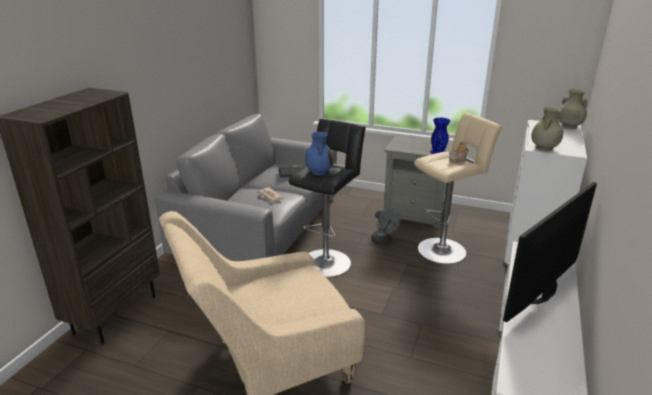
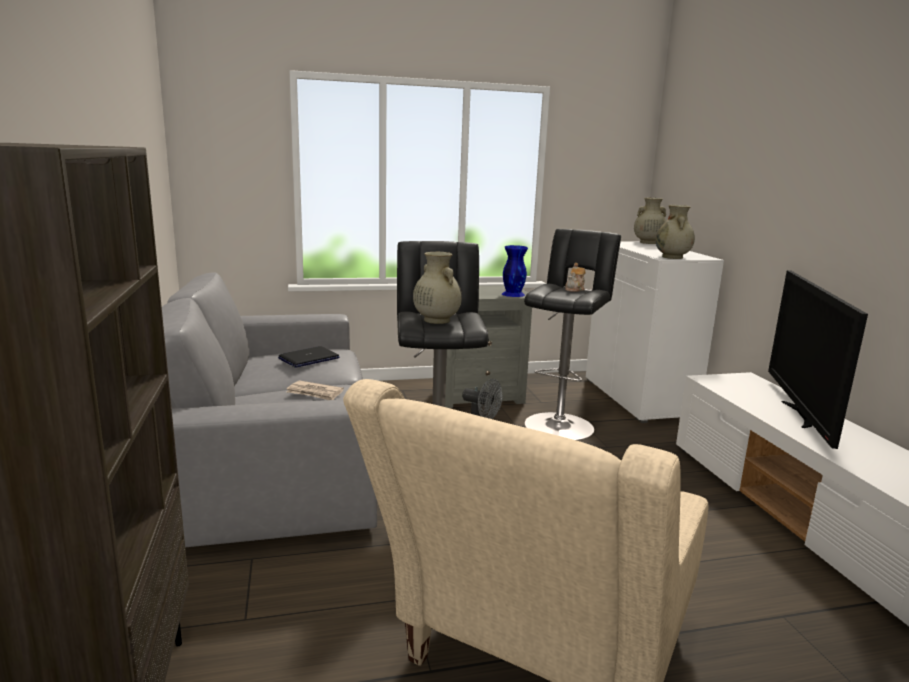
camera: 35 degrees left, 10 degrees down
(319, 172) = (436, 320): blue vase -> beige vase
(444, 249) = (560, 424): beige stool -> black stool

